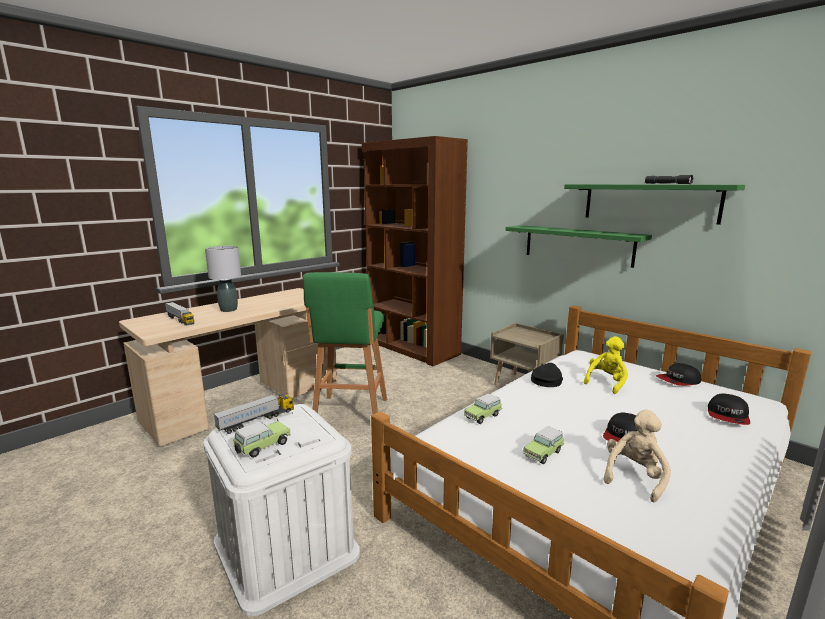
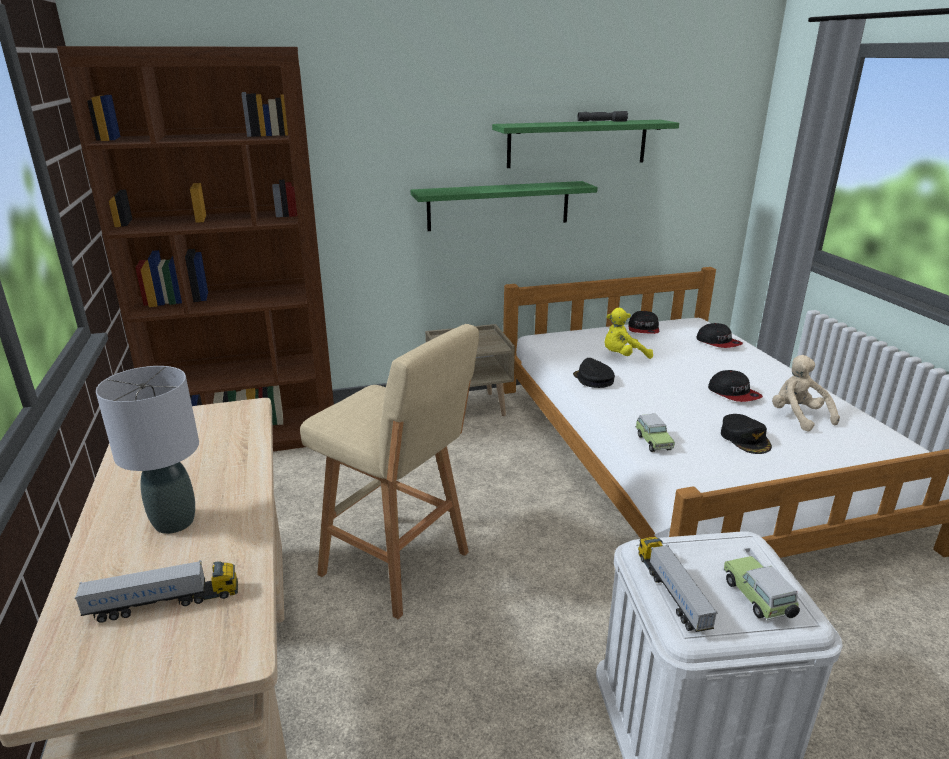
camera: 60 degrees left, 10 degrees up
(350, 413) = (399, 565): green stool -> beige stool
(544, 453) = (745, 439): toy car -> black cap
(606, 382) = (623, 356): yellow plush toy -> yellow plush toy turned 90 degrees counterclockwise

